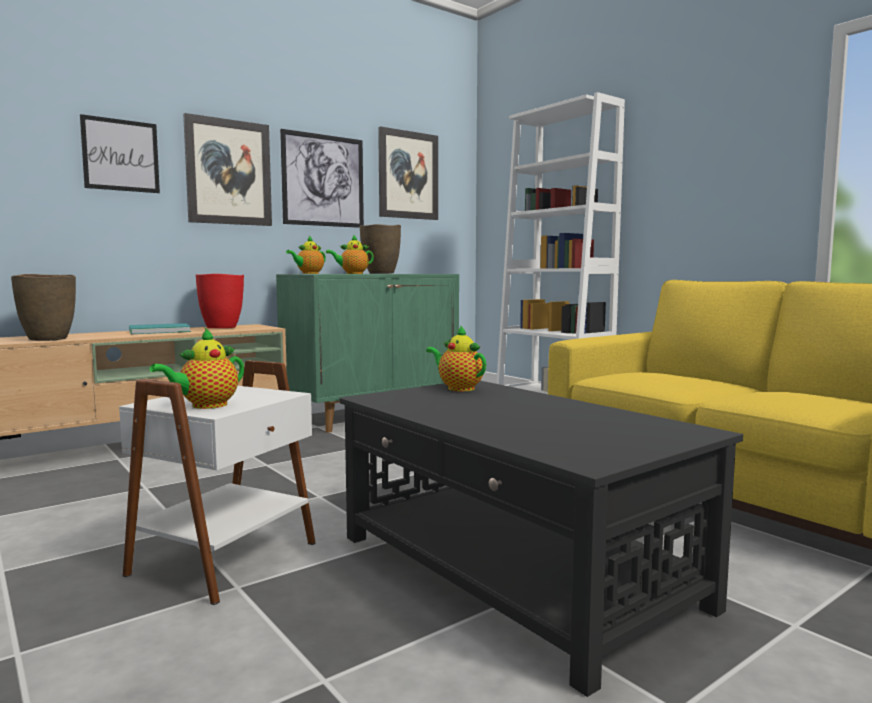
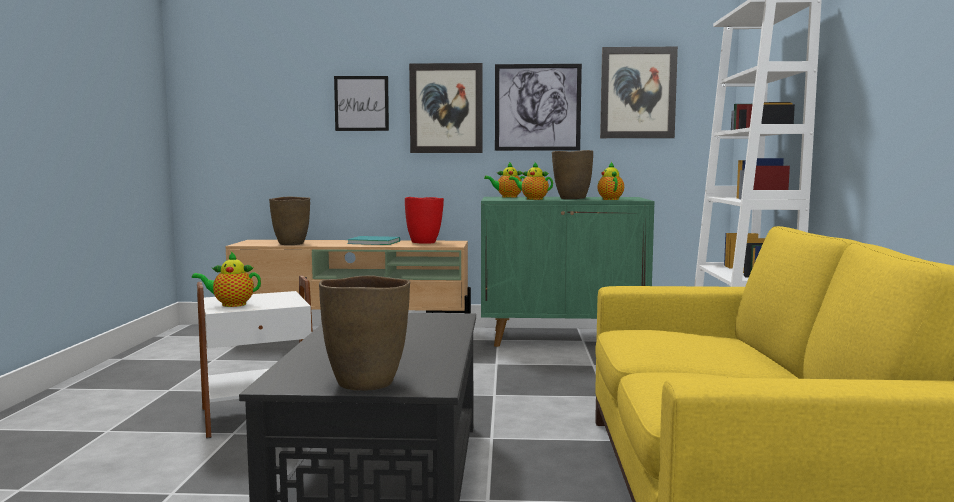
camera: 40 degrees right, 0 degrees up
(458, 388) = (429, 319): teapot -> teapot (609, 199)
(646, 441) = (366, 383): none -> brown vase

